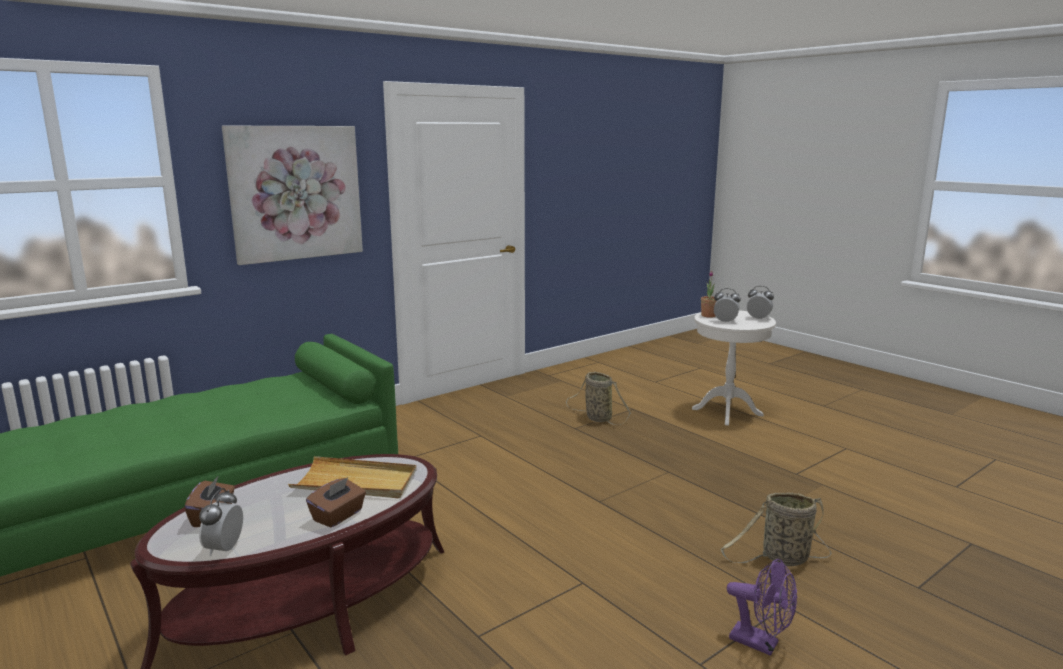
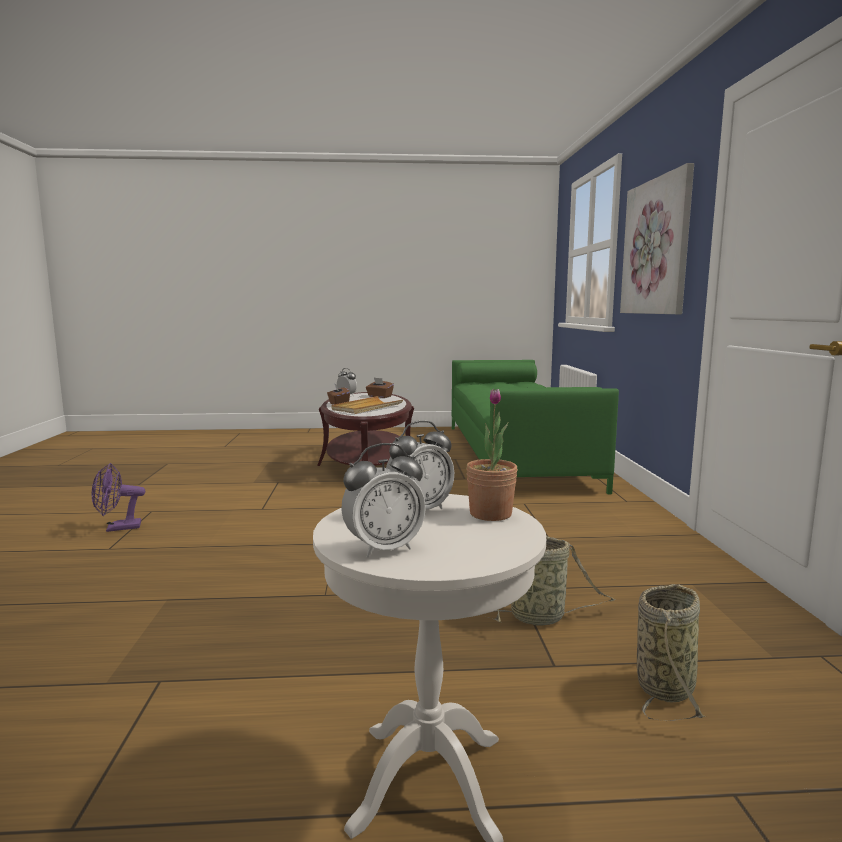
camera: 125 degrees right, 5 degrees down
(782, 559) = (126, 572): basket -> basket (666, 685)

